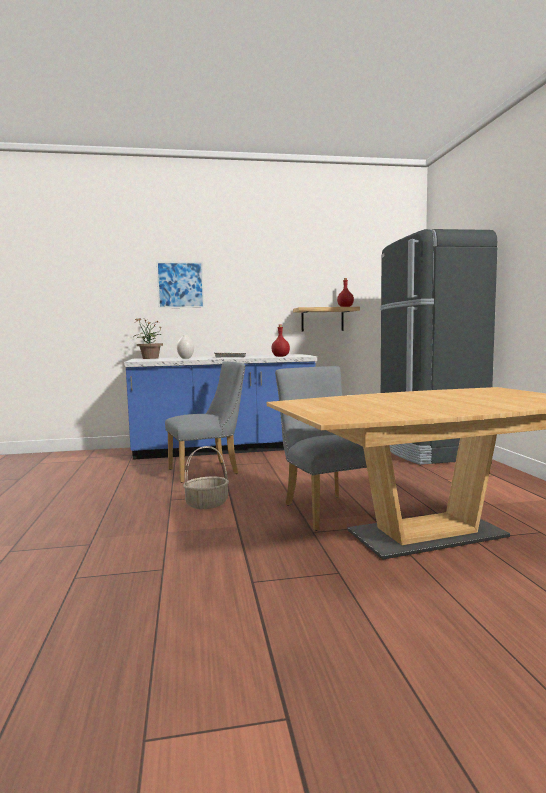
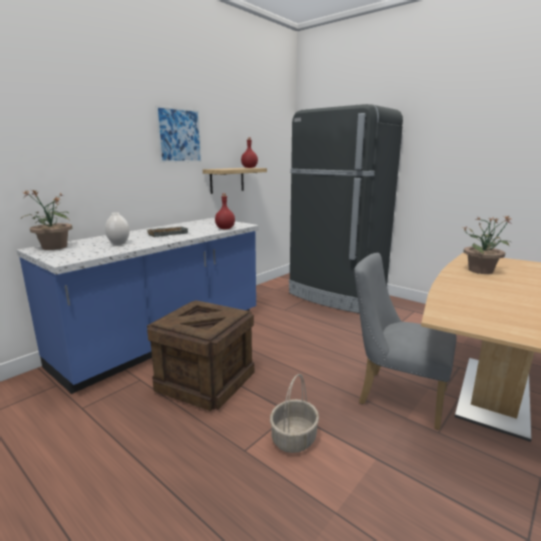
camera: 40 degrees left, 10 degrees up
(180, 285) = (75, 138): picture -> picture (179, 135)
(208, 471) = (206, 381): grey chair -> crate
(451, 393) = (481, 270): none -> potted plant

